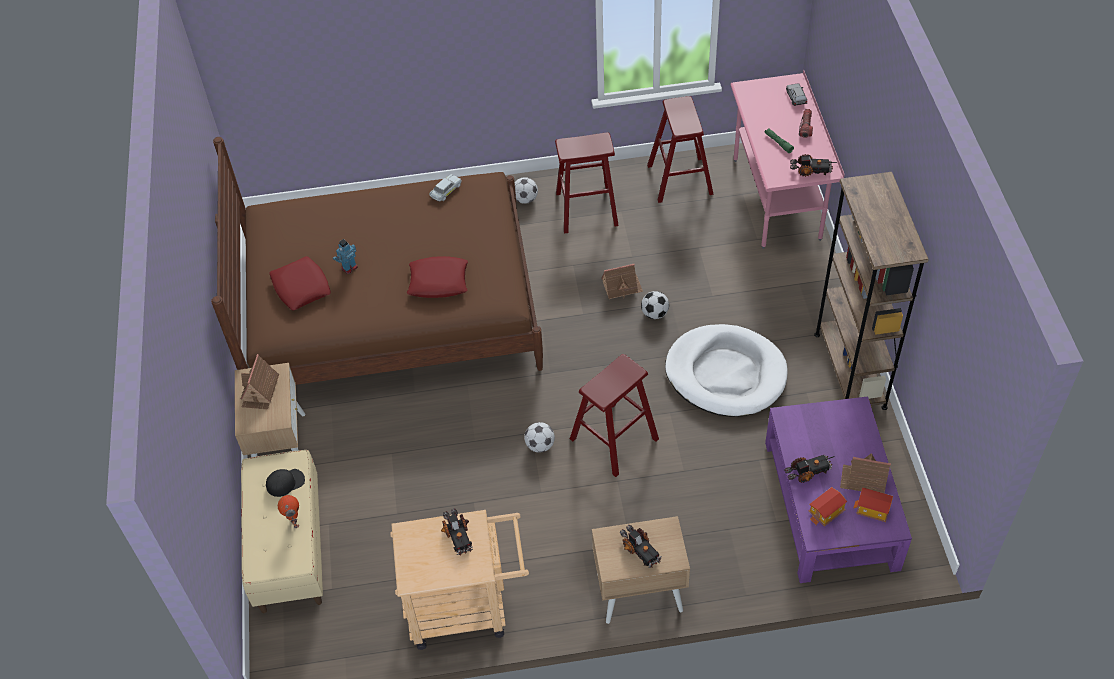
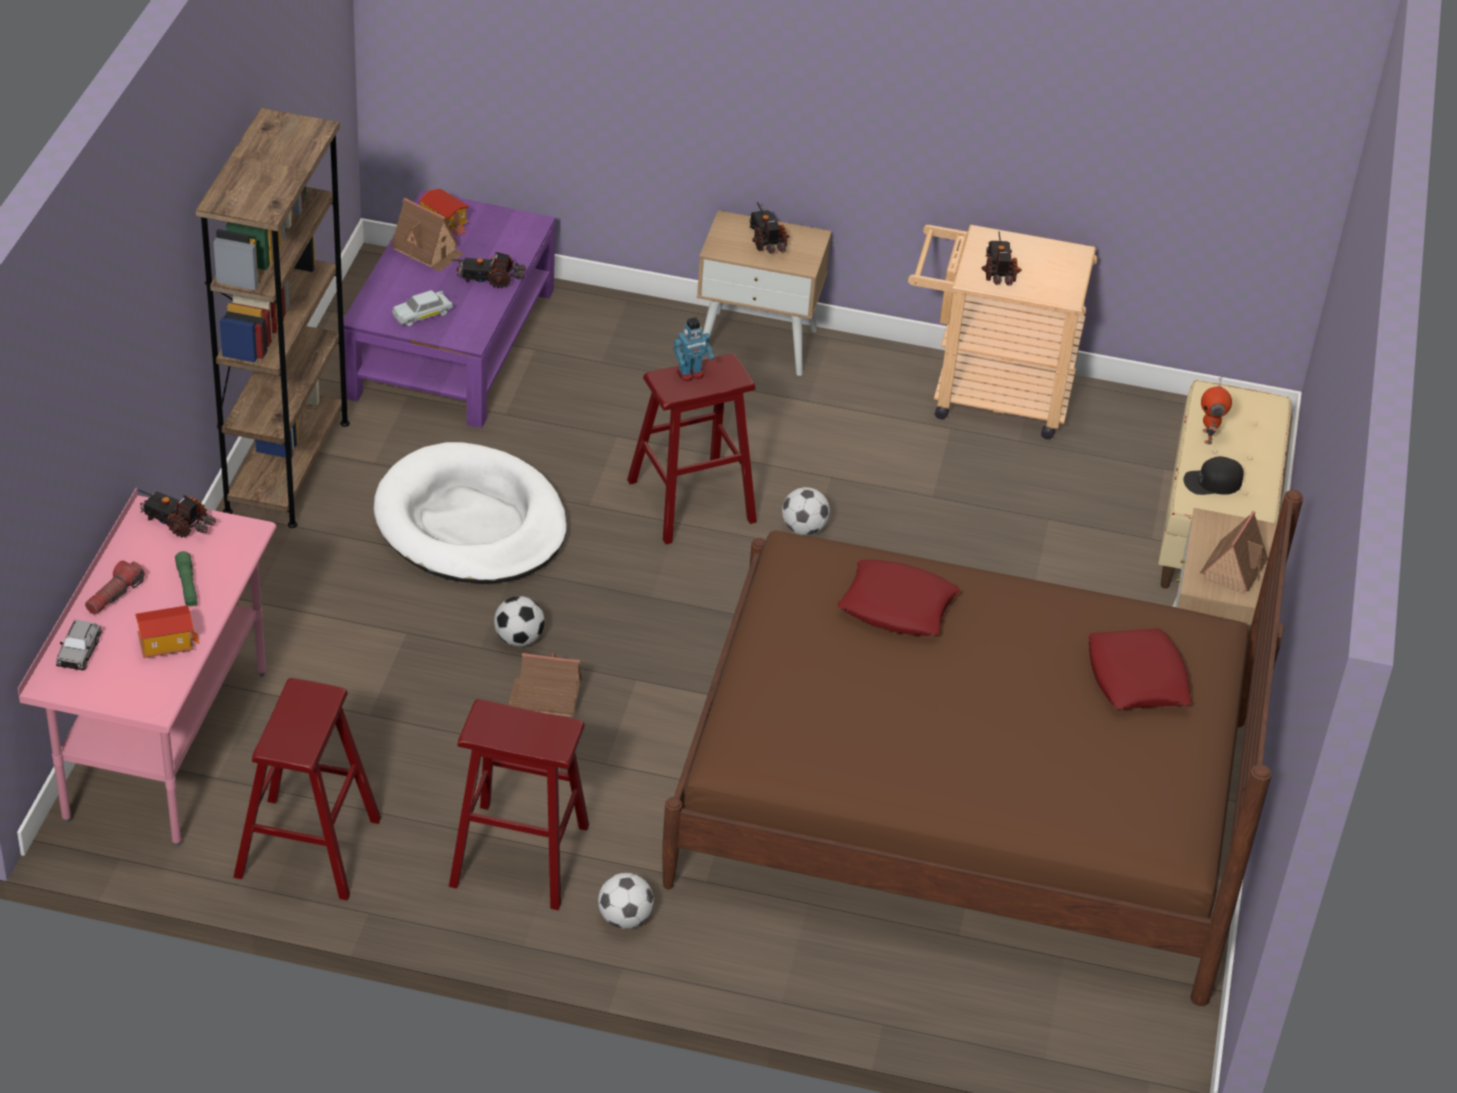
camera: 165 degrees left, 10 degrees down
(349, 267) = (1044, 679): toy robot -> toy robot (690, 374)
(446, 191) = (819, 755): white toy car -> white toy car (422, 314)
(826, 512) = (501, 239): toy house -> toy house (166, 644)

